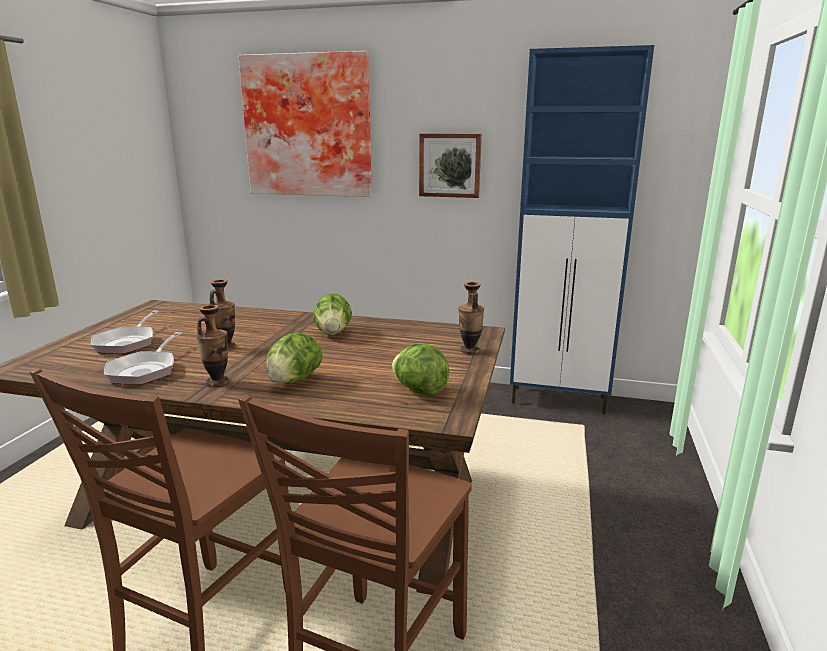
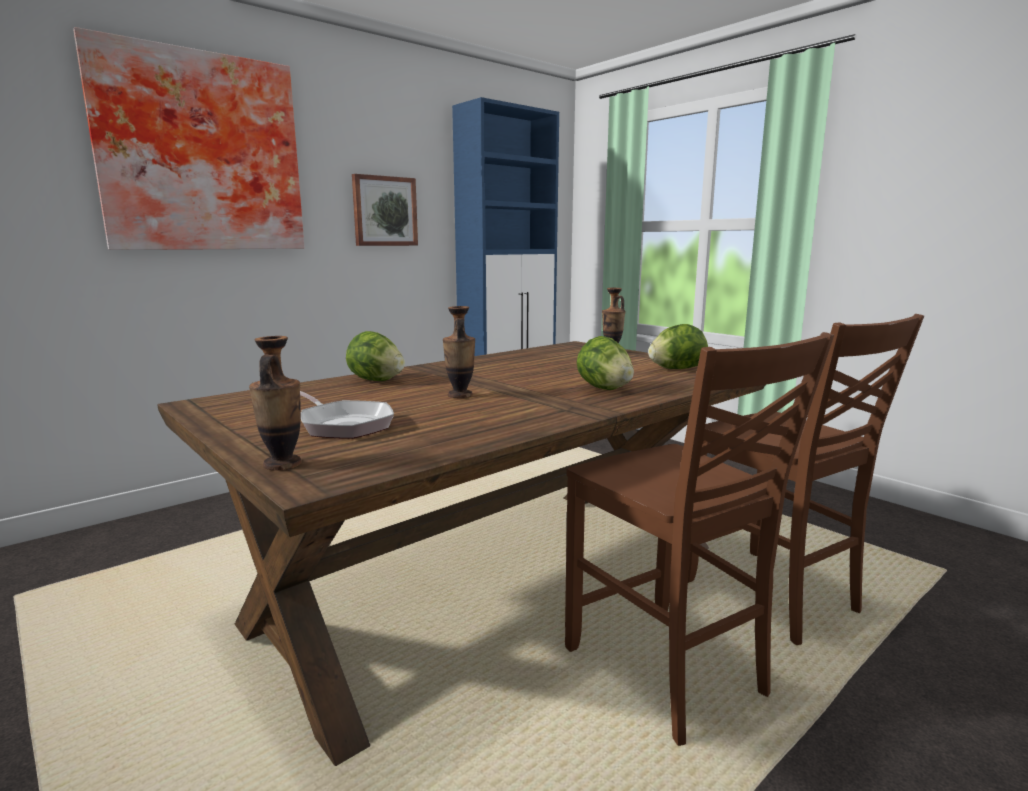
camera: 55 degrees left, 5 degrees down
(145, 370) = (475, 425): frying pan -> none
(217, 382) = (565, 406): vase -> vase (282, 464)
(333, 333) = (496, 367): lettuce -> lettuce (376, 380)

